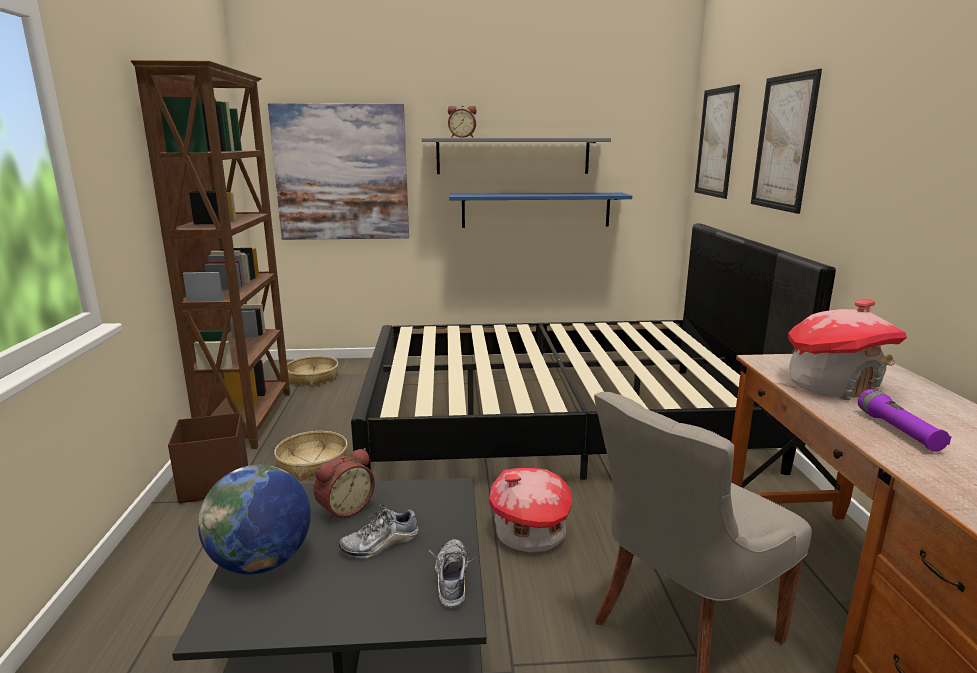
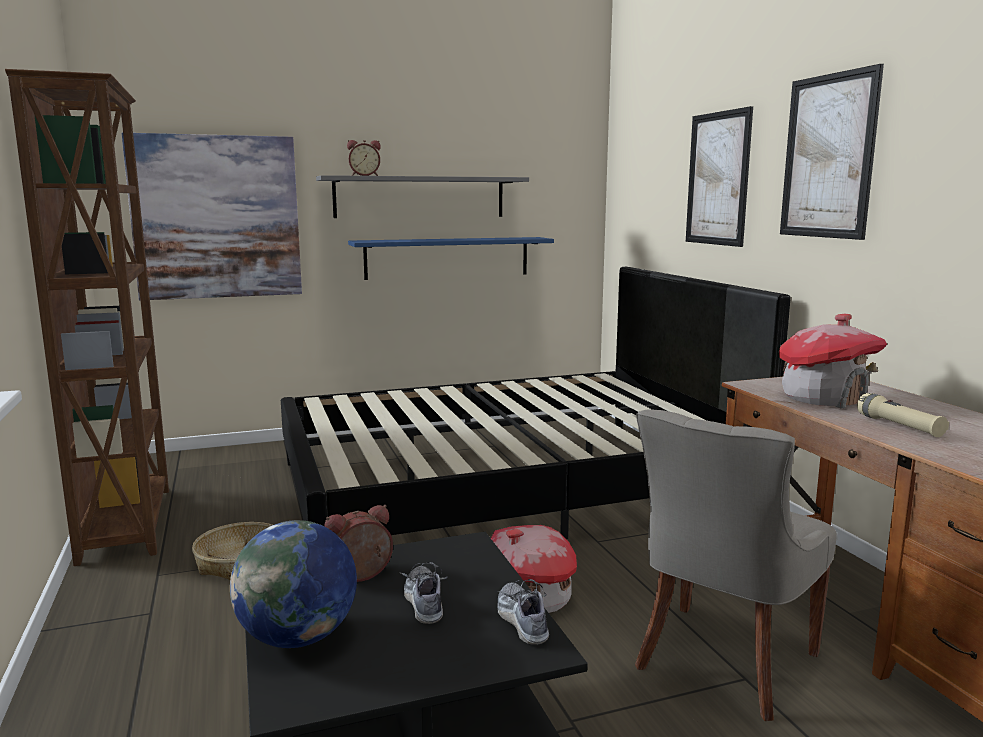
camera: 15 degrees left, 5 degrees down
(214, 484) = (118, 599): brown storage box -> none
(313, 378) = (191, 471): basket -> none
(344, 508) = (361, 576): alarm clock -> alarm clock turned 150 degrees counterclockwise
(380, 544) = (424, 602): shoe -> shoe turned 120 degrees clockwise
(716, 142) = (637, 182): picture -> picture (828, 157)
(898, 431) = (899, 426): purple flashlight -> beige flashlight

